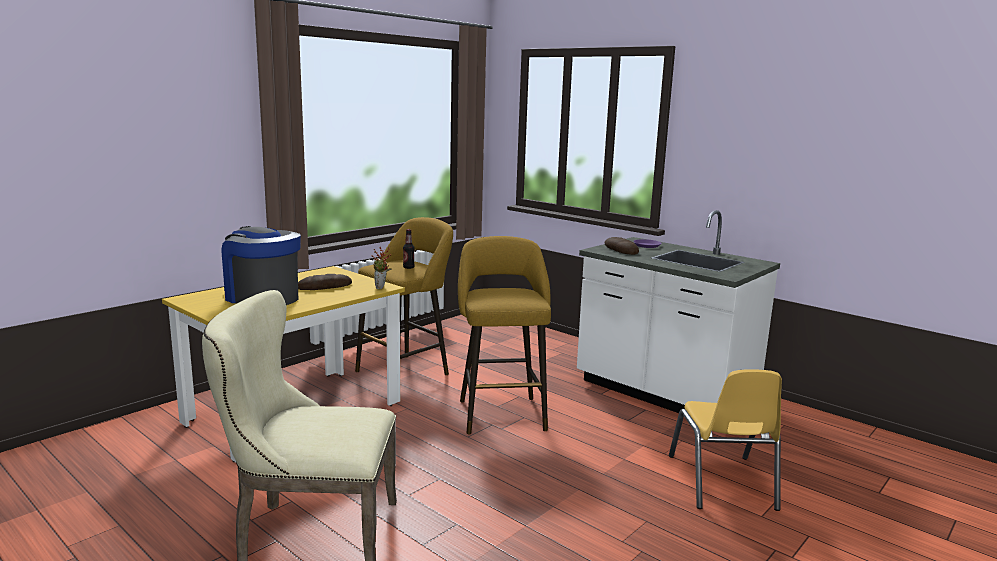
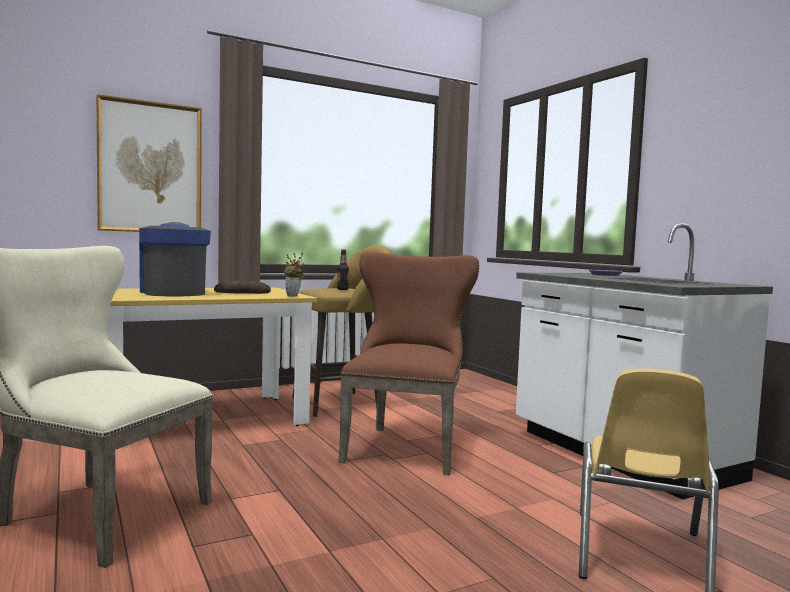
camera: 20 degrees right, 10 degrees down
(188, 151) = (150, 167): none -> picture
(501, 412) = (405, 445): yellow stool -> brown chair
(620, 250) = (566, 274): bread -> none

